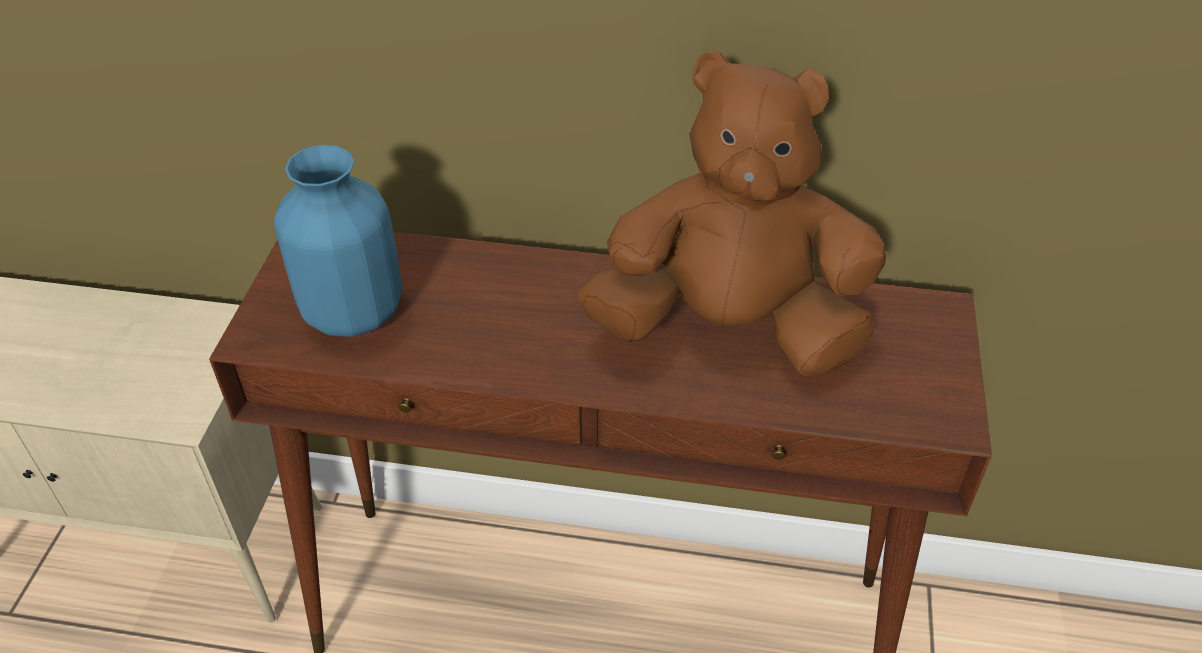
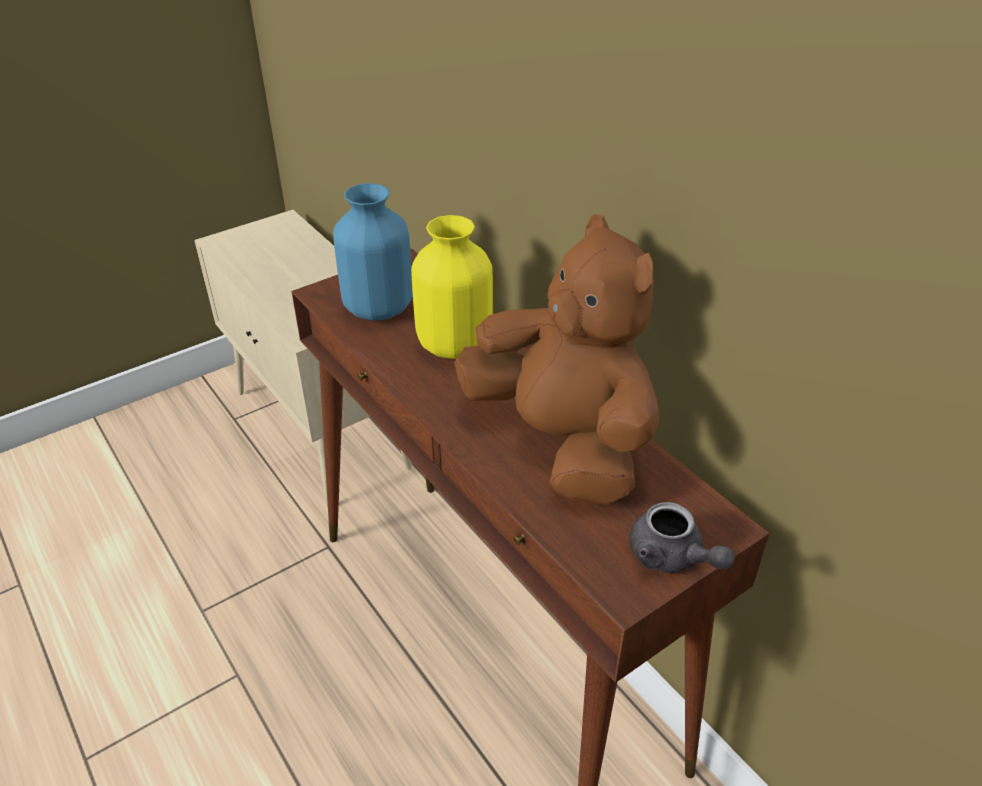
camera: 45 degrees right, 5 degrees down
(498, 300) = (455, 345): none -> yellow vase
(943, 367) = (672, 558): none -> grey teapot

